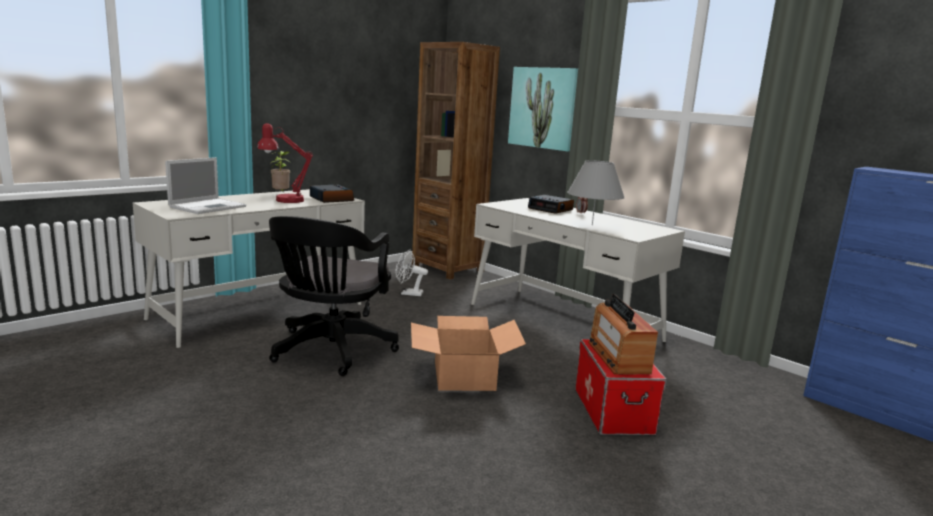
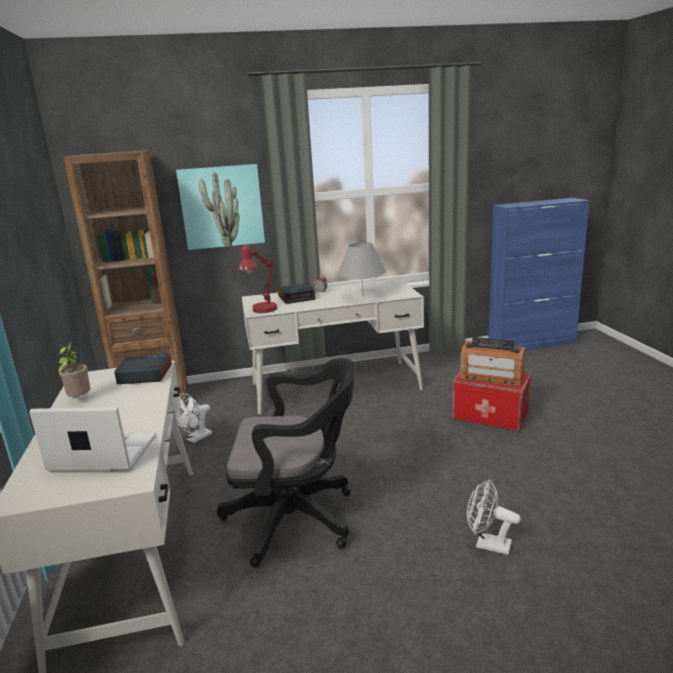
camera: 55 degrees left, 5 degrees up
(209, 206) = (101, 454): laptop -> laptop turned 60 degrees counterclockwise
(283, 200) = (119, 402): red table lamp -> red table lamp (261, 311)
(330, 351) = (298, 519): black office chair -> black office chair turned 45 degrees counterclockwise
(351, 442) = (487, 544): none -> white fan
(463, 376) = (401, 458): cardboard box -> none

